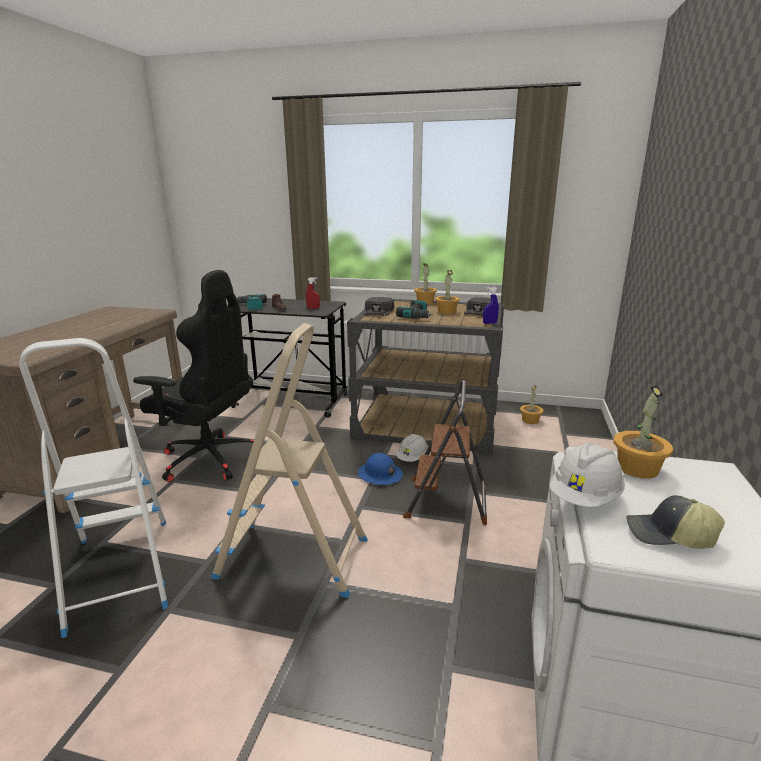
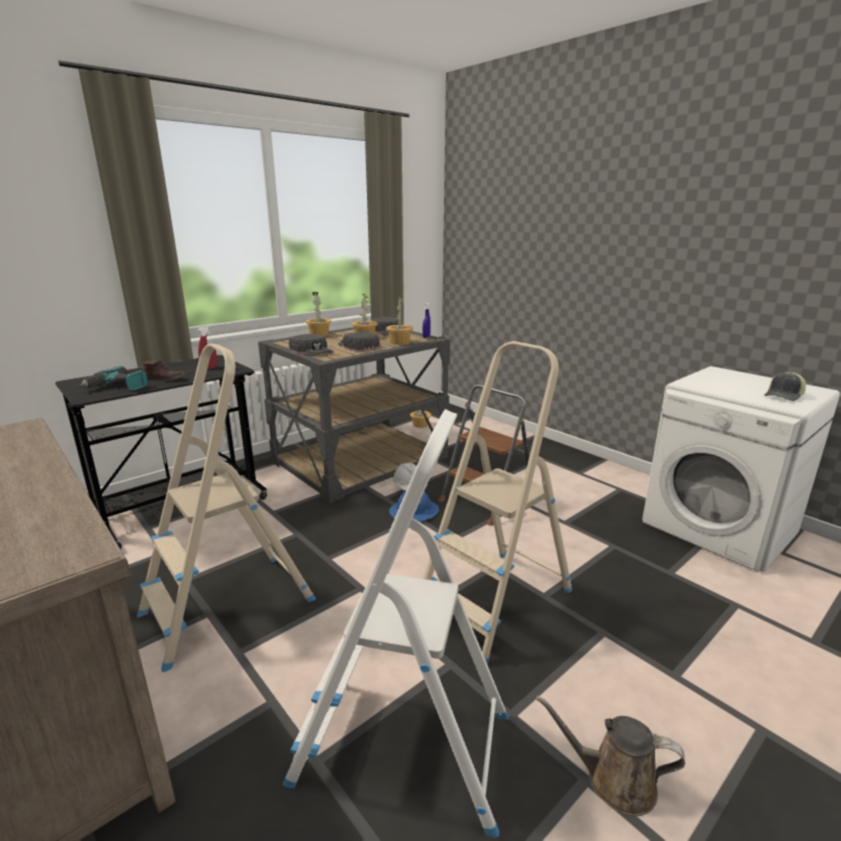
camera: 55 degrees left, 0 degrees up
(122, 688) = (613, 780): none -> brown watering can
(208, 459) = (226, 608): black office chair -> beige step ladder
(417, 316) = (358, 346): power drill -> black cap
(585, 497) = (738, 398): white hard hat -> none
(636, 468) = (707, 380): potted plant -> potted plant (399, 342)

